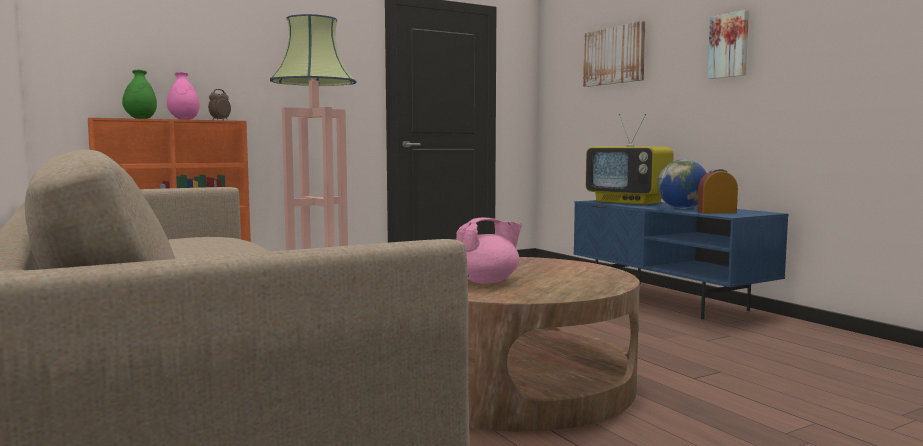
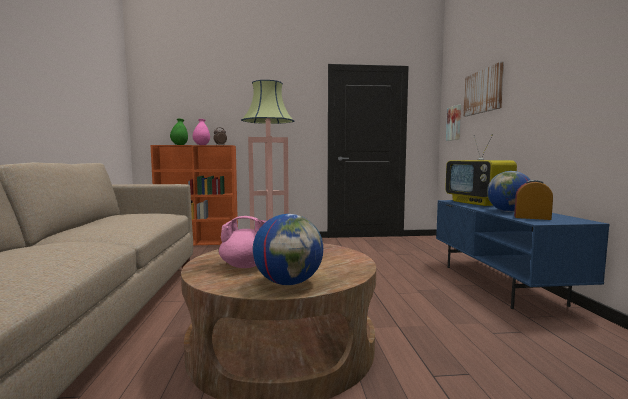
camera: 25 degrees right, 0 degrees up
(572, 288) = (288, 283): none -> globe
(729, 45) = (565, 72): picture -> picture (454, 123)

